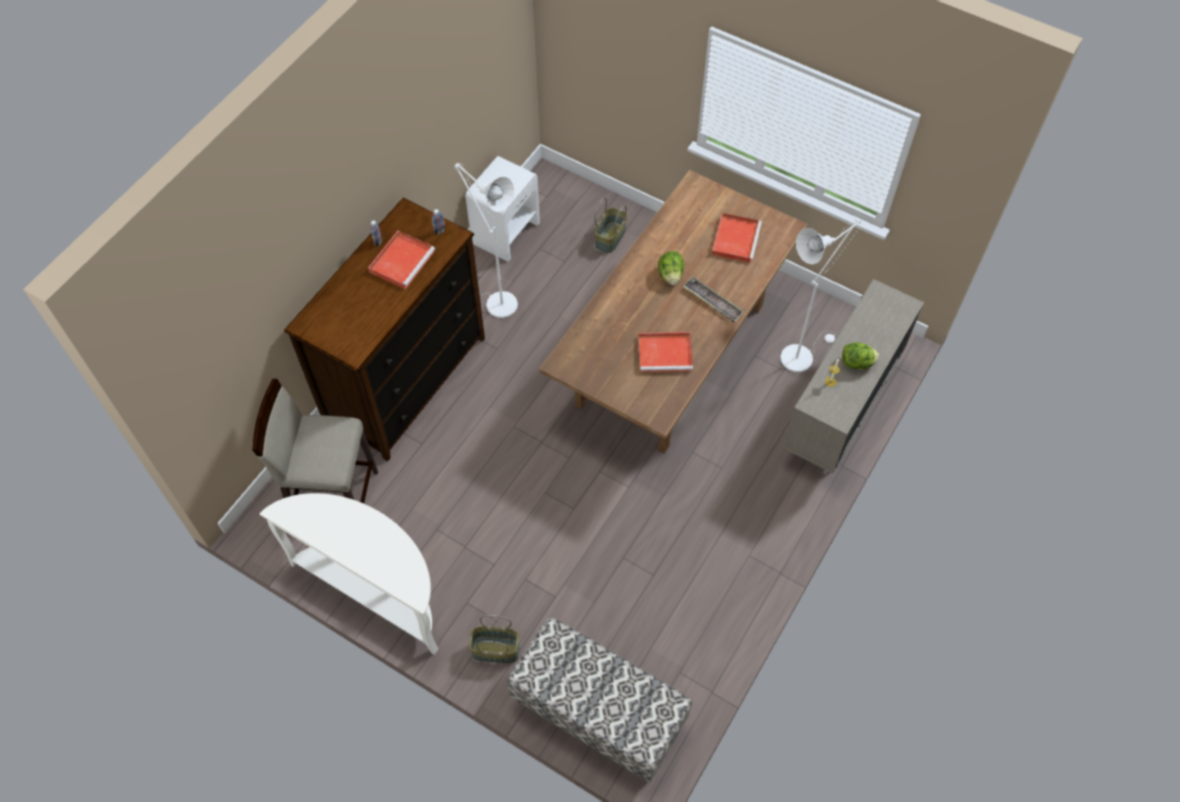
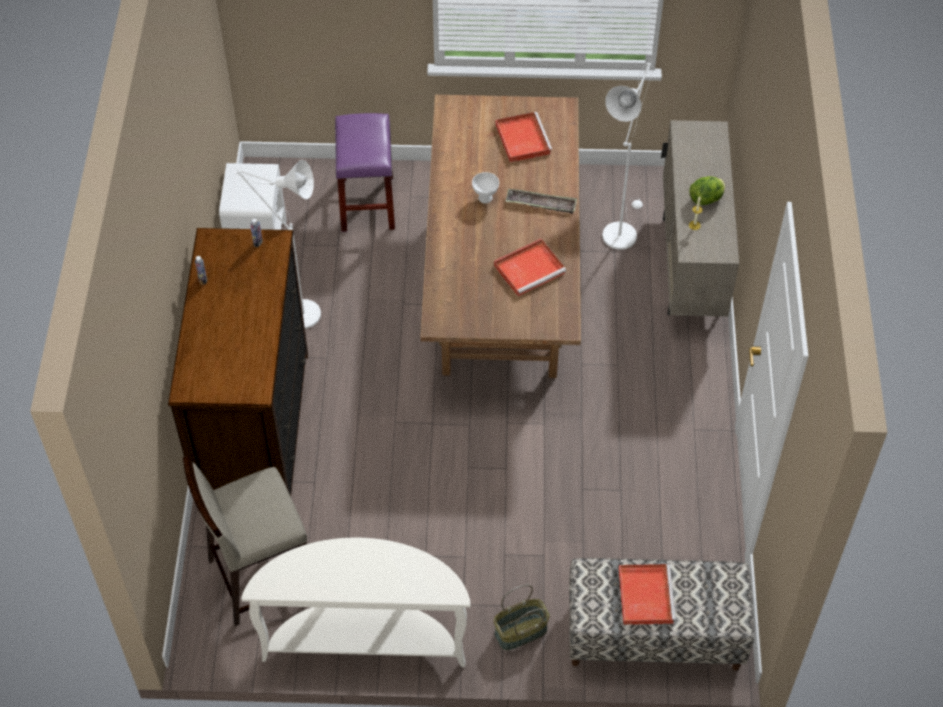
camera: 30 degrees left, 5 degrees down
(402, 260) = (241, 286): red tray -> red tray (645, 594)
(610, 237) = (366, 203): basket -> purple stool
(670, 275) = (485, 197): lettuce -> white bowl

